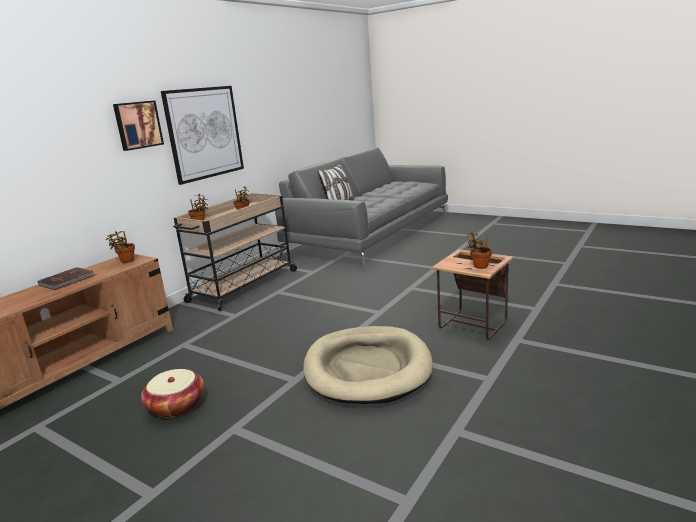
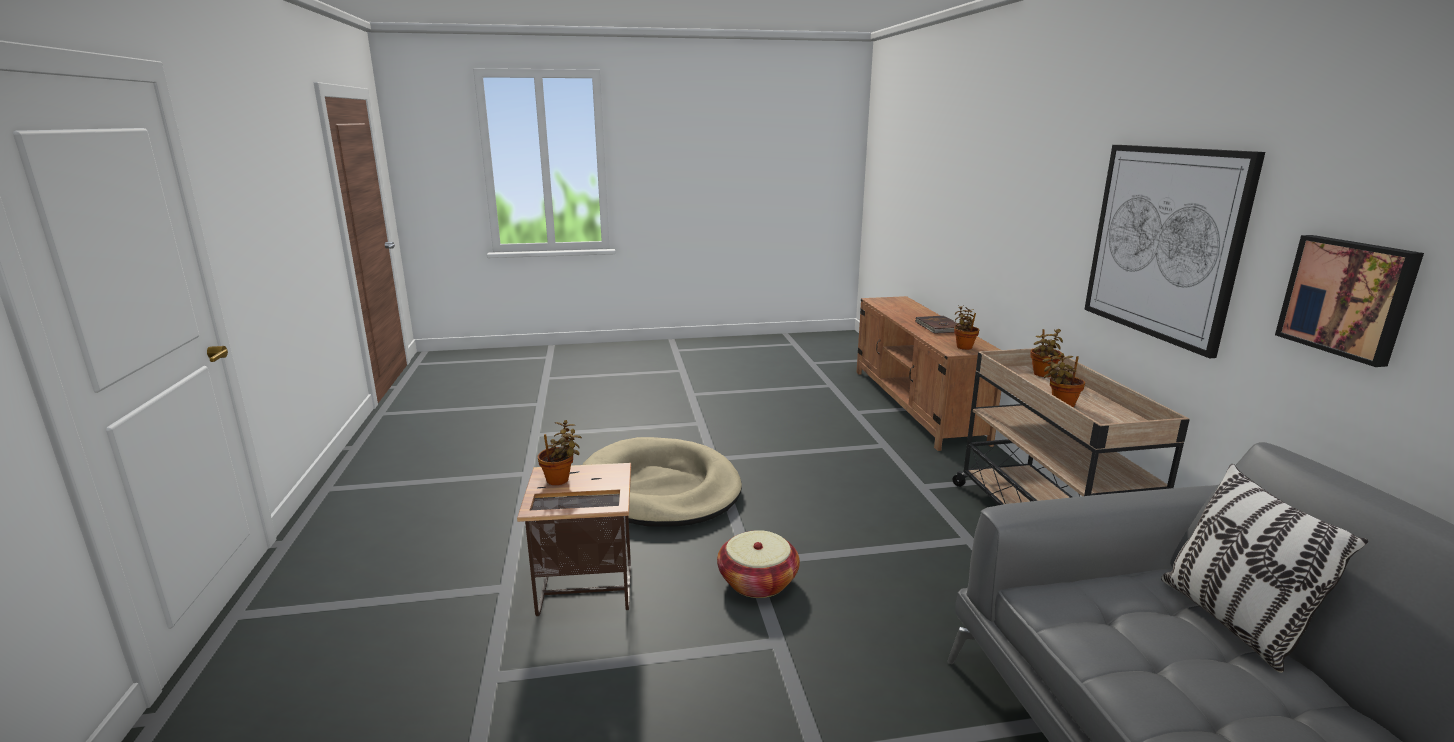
camera: 135 degrees right, 0 degrees up
(137, 125) = (1072, 193): picture -> picture (1348, 297)
(176, 405) = (770, 417): basket -> basket (758, 581)

